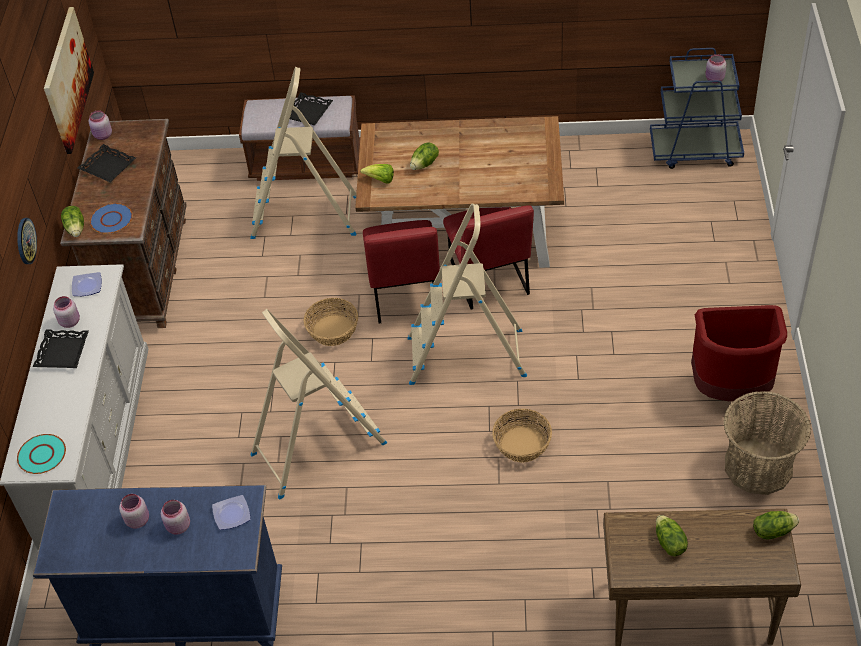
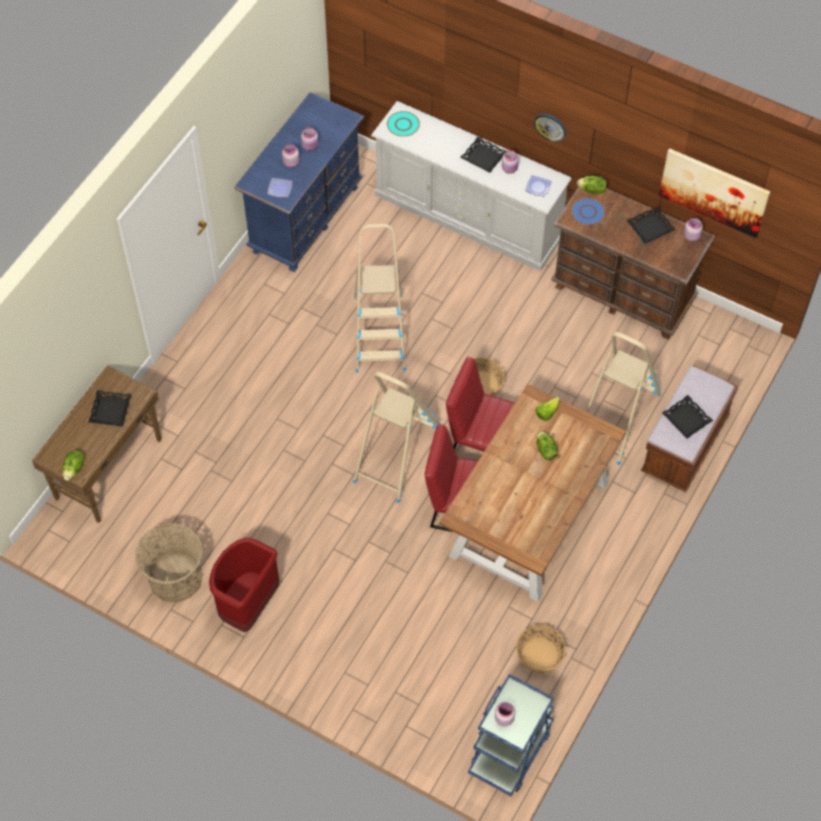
camera: 115 degrees right, 10 degrees up
(522, 445) = (297, 448): basket -> basket (539, 654)
(669, 543) = (110, 410): lettuce -> black tray

